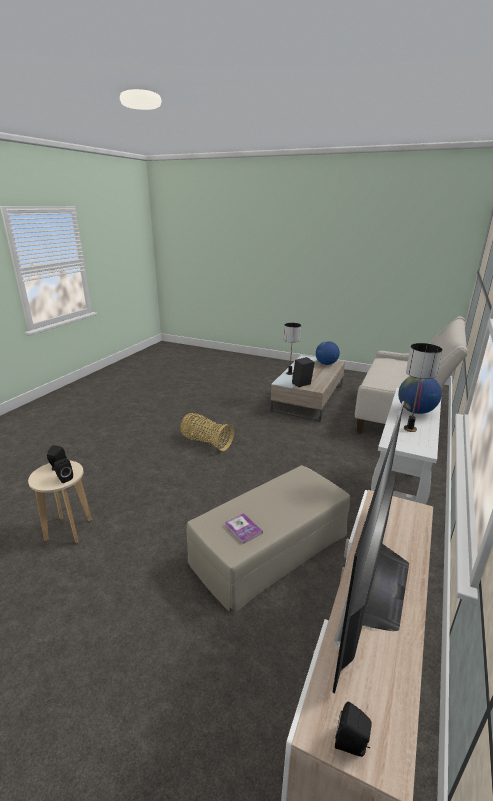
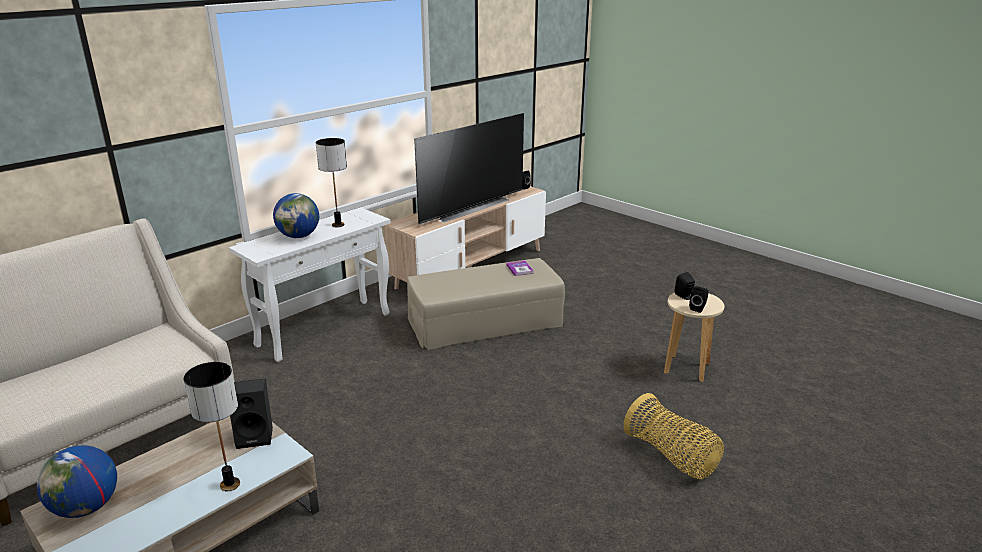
camera: 160 degrees left, 0 degrees up
(206, 442) = (495, 455): basket -> basket (672, 456)

